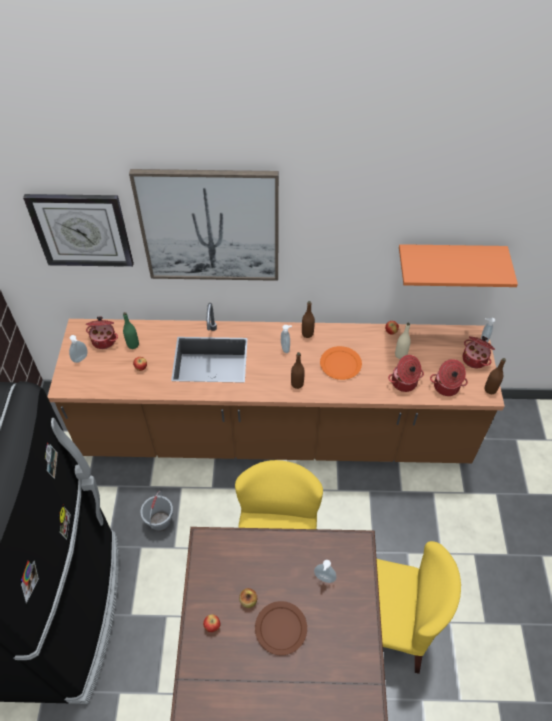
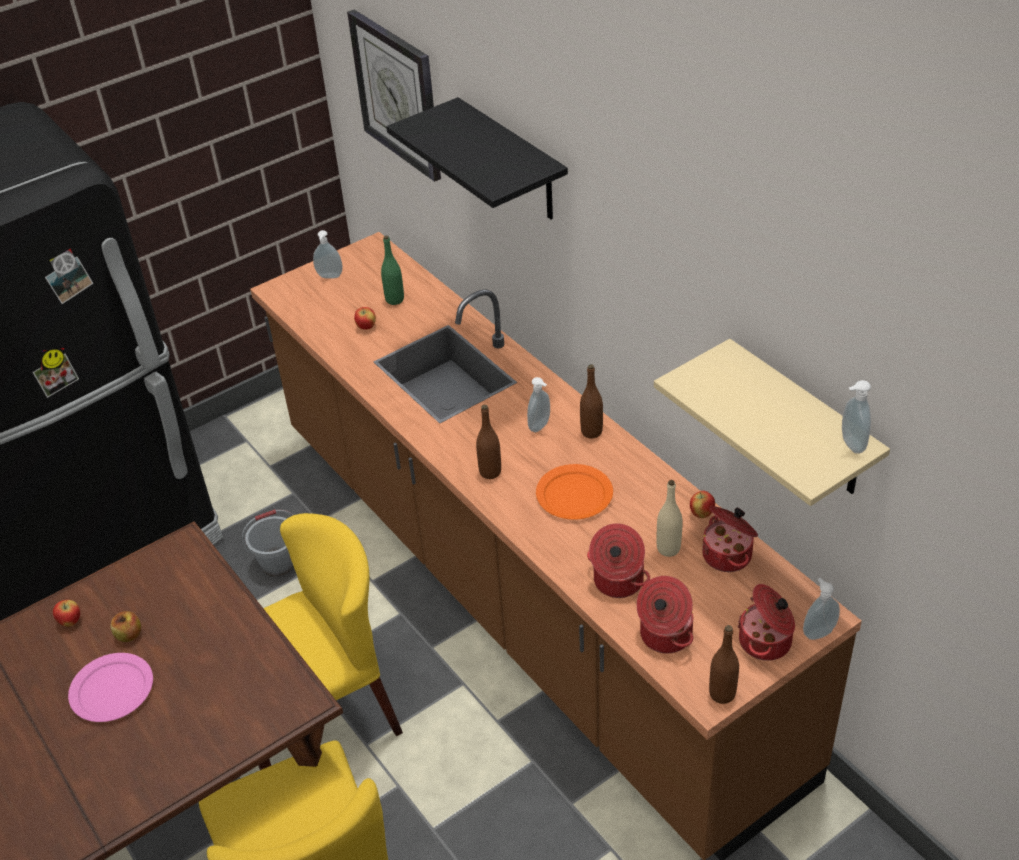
camera: 55 degrees right, 10 degrees down
(104, 339) = (377, 275): cooking pot -> cooking pot (728, 555)
(210, 226) = (512, 161): picture -> black shelf
(281, 629) = (111, 690): brown plate -> pink plate
(324, 579) = (217, 693): soap dispenser -> soap dispenser (850, 445)
(449, 260) = (802, 421): orange shelf -> beige shelf

